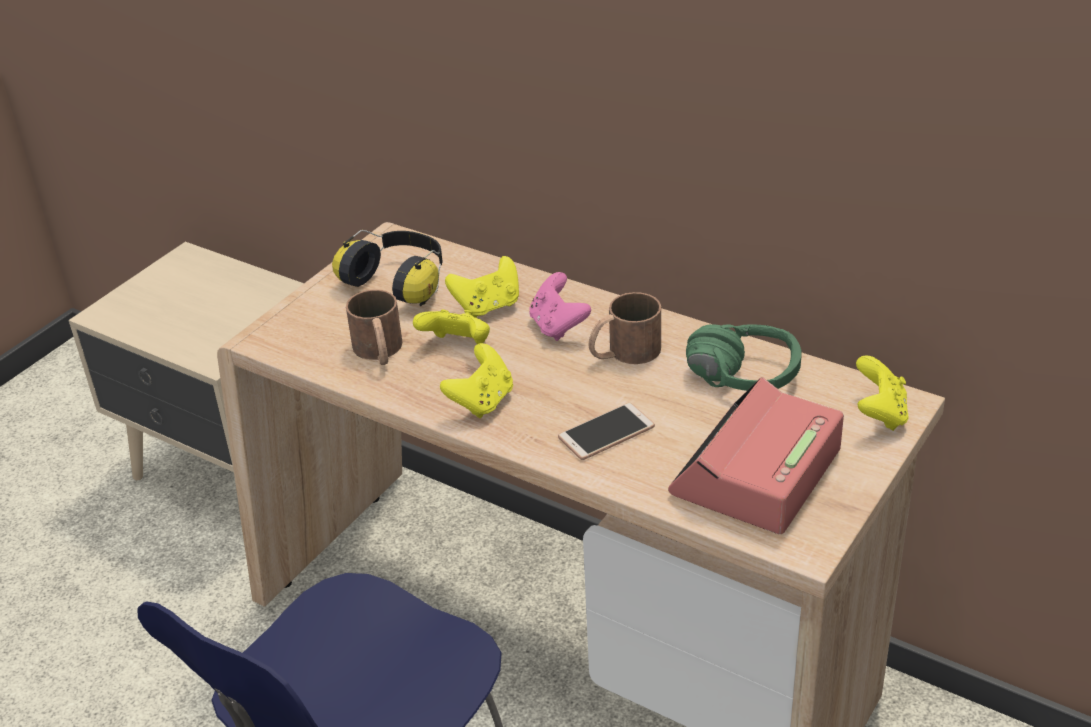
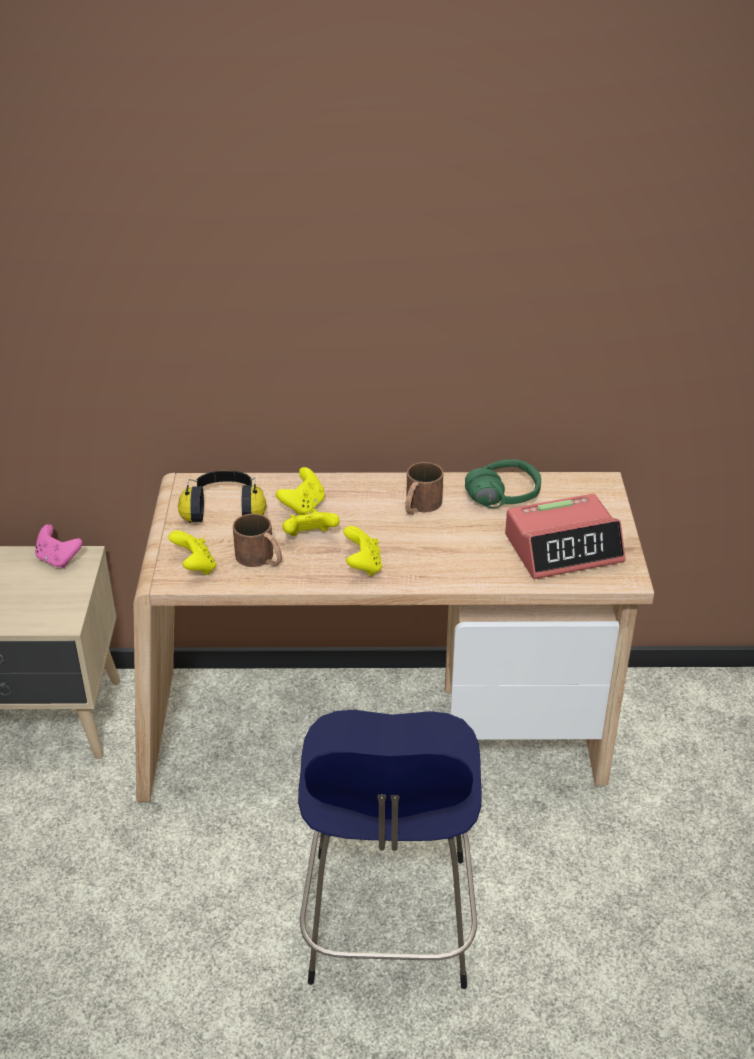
camera: 35 degrees left, 0 degrees up
(558, 326) = (362, 504): pink game controller -> pink game controller (58, 559)
(606, 433) = (458, 557): phone -> none
(756, 473) = (564, 548): alarm clock -> alarm clock turned 105 degrees counterclockwise
(879, 414) = (596, 492): yellow game controller -> yellow game controller (195, 567)

